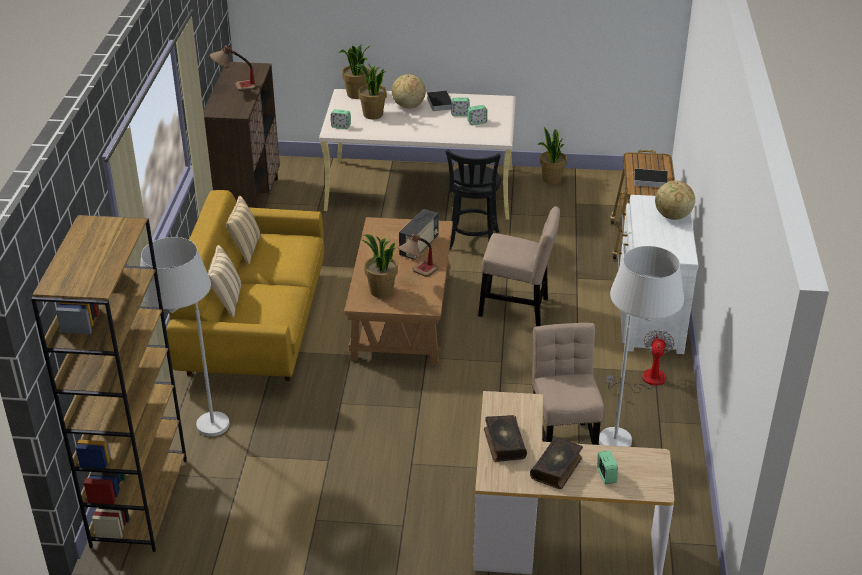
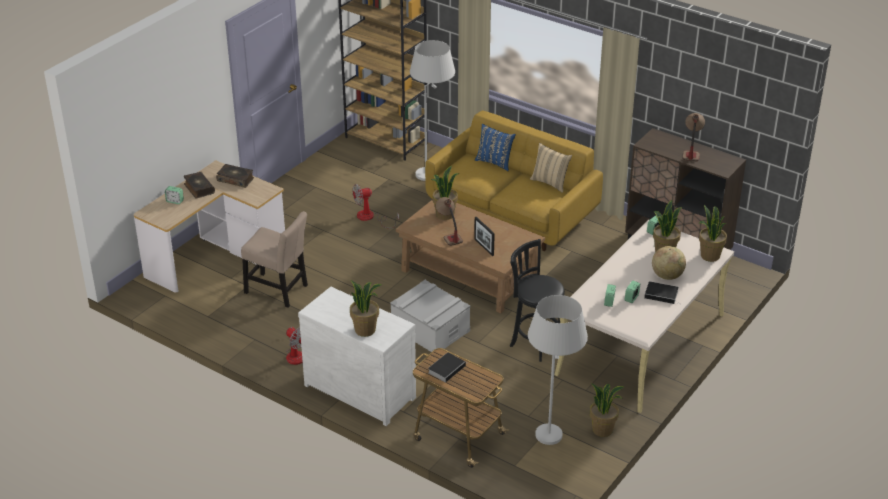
camera: 120 degrees right, 0 degrees up
(227, 301) = (495, 162): beige pillow -> blue pillow
(351, 433) = (370, 218): none -> fan
(419, 246) = (484, 247): radio -> picture frame
(517, 308) = (430, 329): beige chair -> grey storage box
(629, 434) = (258, 321): white floor lamp -> white floor lamp (550, 446)
(672, 216) = (365, 330): globe -> potted plant

